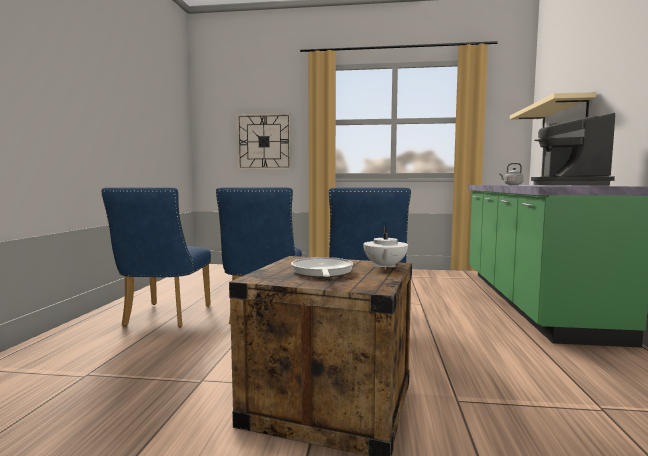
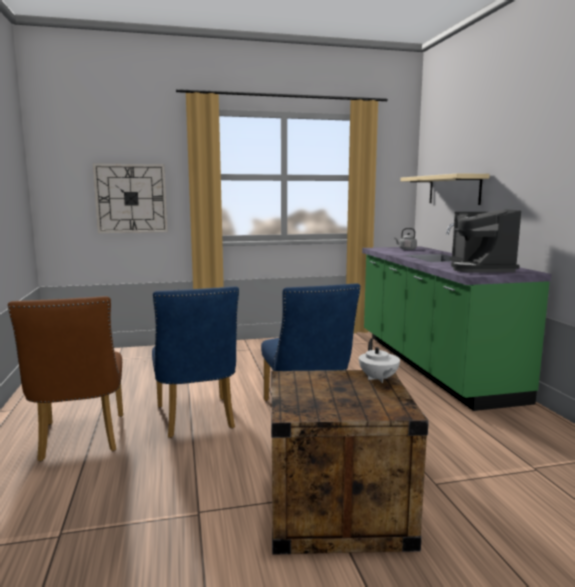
camera: 20 degrees left, 5 degrees up
(163, 317) = (80, 441): blue chair -> brown chair
(322, 272) = (336, 395): frying pan -> none

